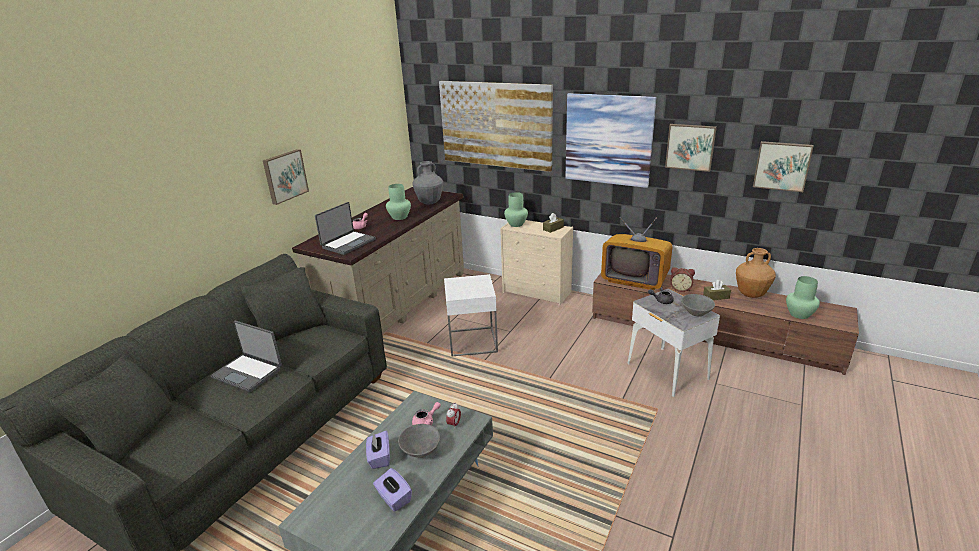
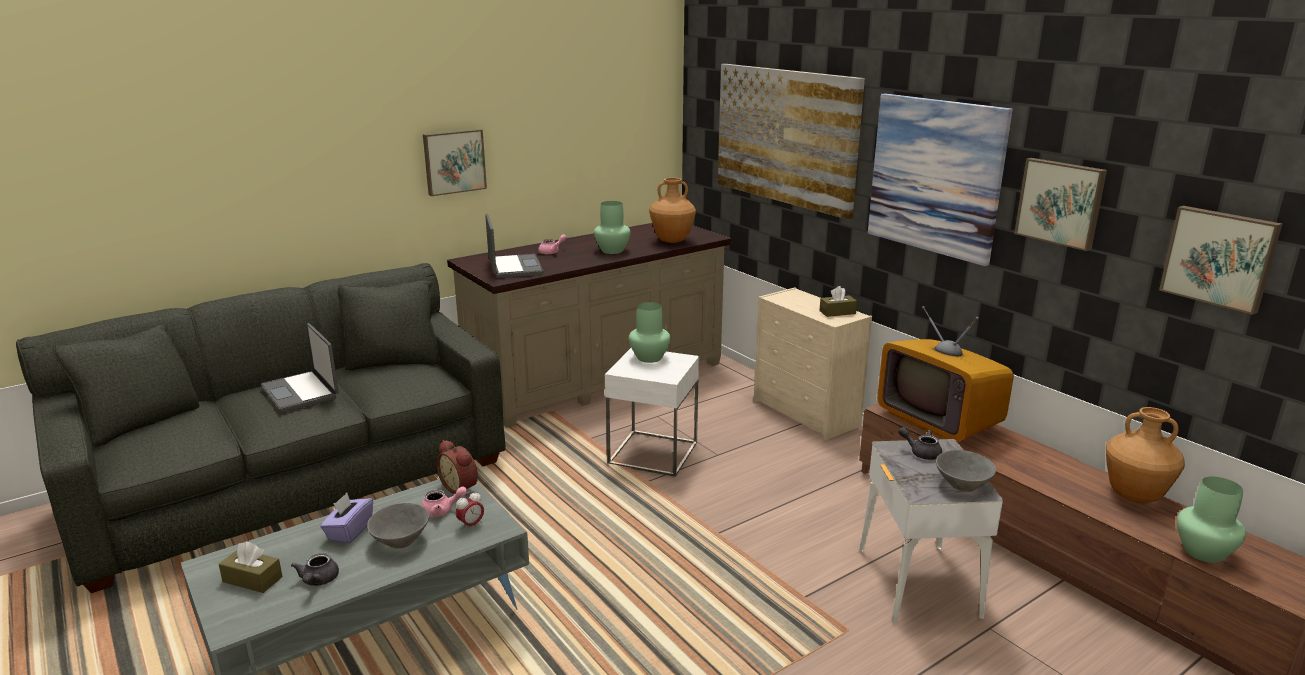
camera: 25 degrees right, 5 degrees down
(348, 243) = (513, 267): laptop -> laptop turned 75 degrees counterclockwise
(394, 498) = (318, 581): purple tissue box -> grey teapot
(429, 203) = (671, 241): grey vase -> brown vase
(516, 224) = (788, 296): green vase -> green vase (650, 358)
(680, 288) = (1005, 453): alarm clock -> alarm clock (461, 487)
(716, 296) = (1060, 482): brown tissue box -> brown tissue box (252, 579)

